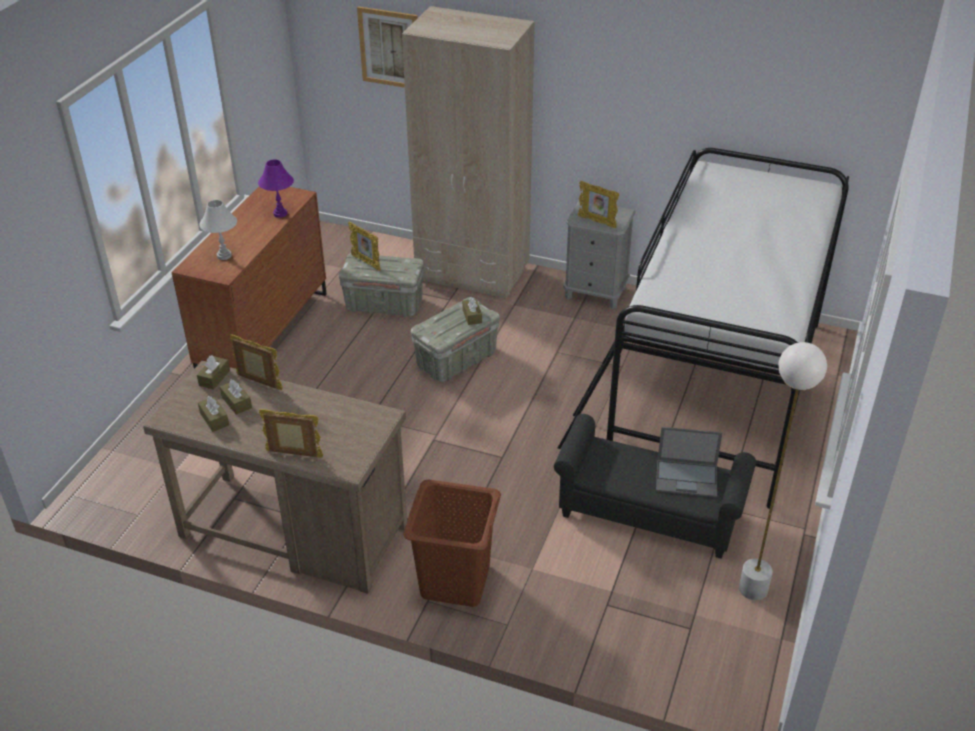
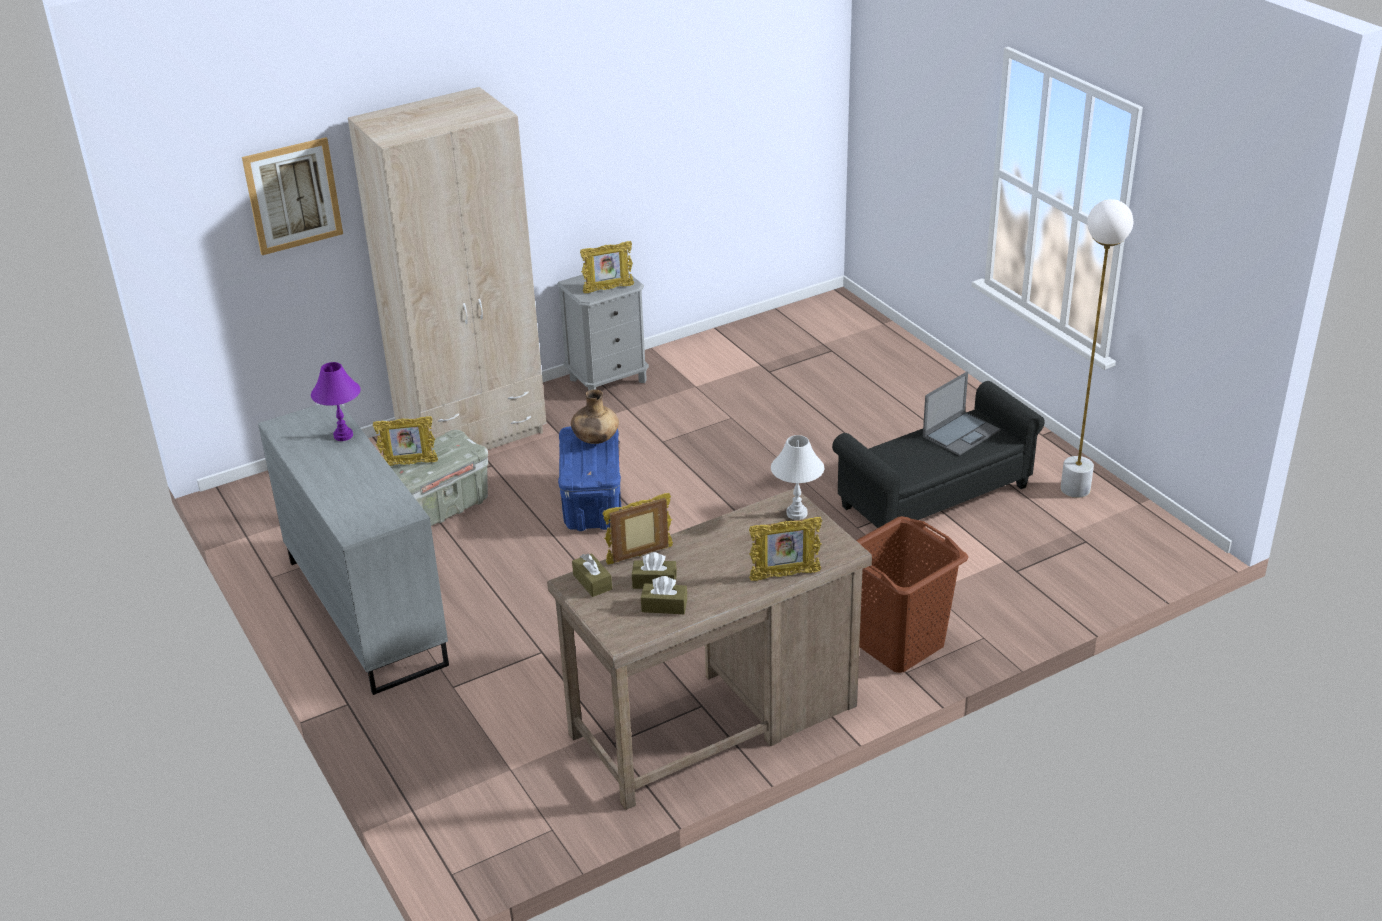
camera: 50 degrees left, 5 degrees down
(224, 255) = (367, 500): white table lamp -> white table lamp (796, 513)
(263, 334) = (364, 612): brown dresser -> grey dresser
(294, 455) = (785, 575): picture frame -> picture frame turned 150 degrees counterclockwise
(456, 360) = (592, 503): grey storage box -> blue storage box
(472, 316) = (595, 440): brown tissue box -> brown vase
(714, 392) = (828, 390): black bed -> none

